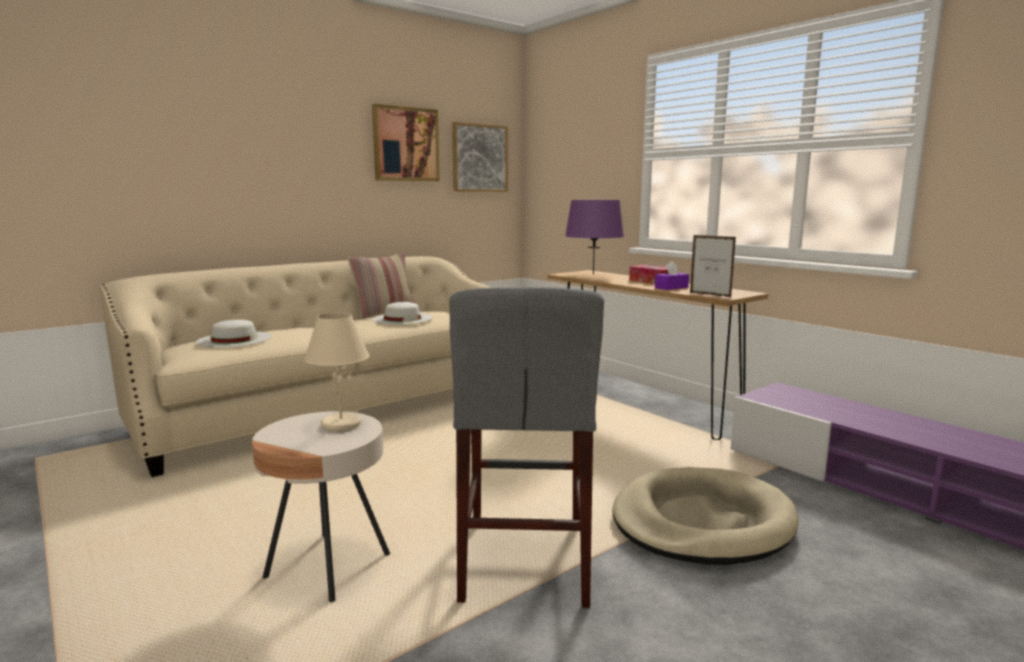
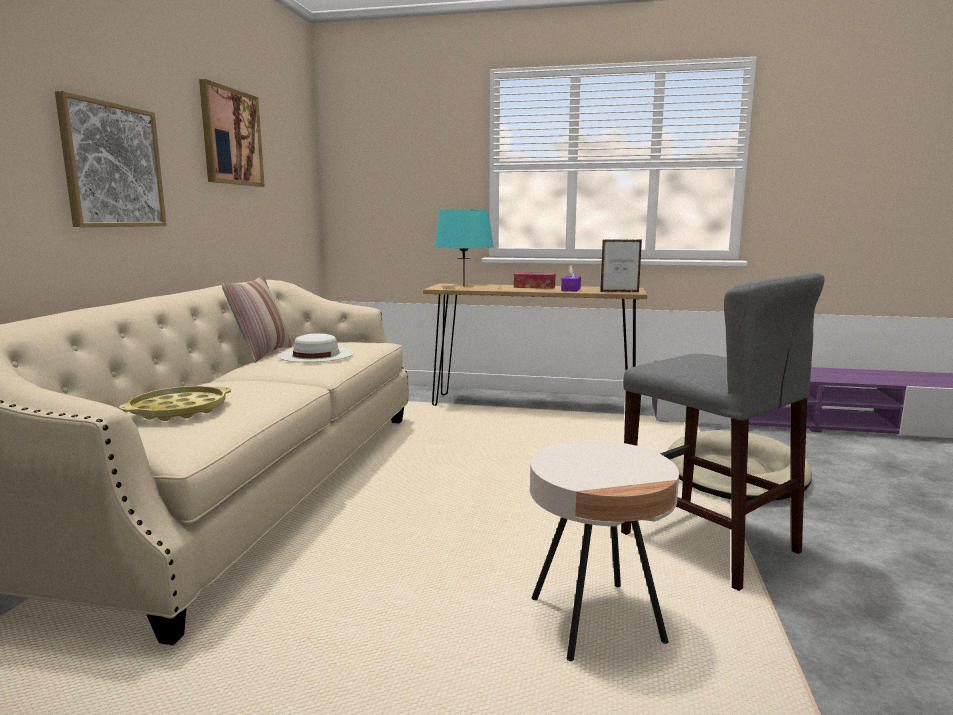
camera: 40 degrees left, 0 degrees up
(234, 339) = (179, 410): white hat -> yellow tray
(341, 424) = (597, 453): beige table lamp -> none
(479, 158) = (288, 161): picture -> picture (113, 166)
(593, 274) = (463, 286): purple table lamp -> turquoise table lamp

